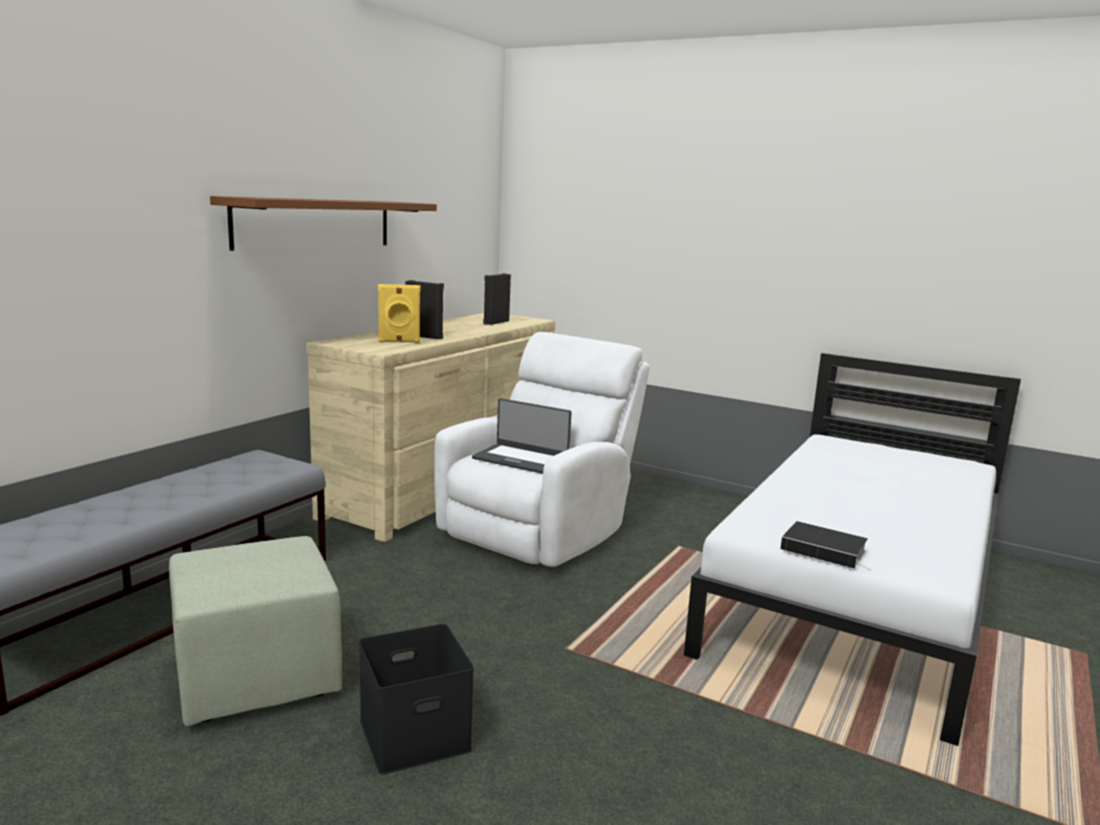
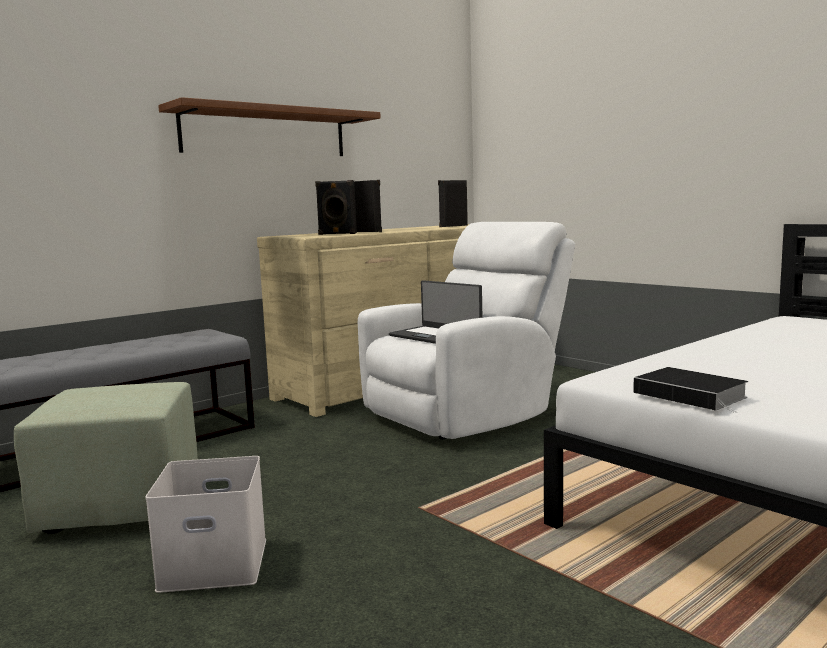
camera: 20 degrees right, 5 degrees down
(399, 342) = (337, 234): yellow speaker -> black speaker
(416, 733) = (216, 562): black storage box -> white storage box

